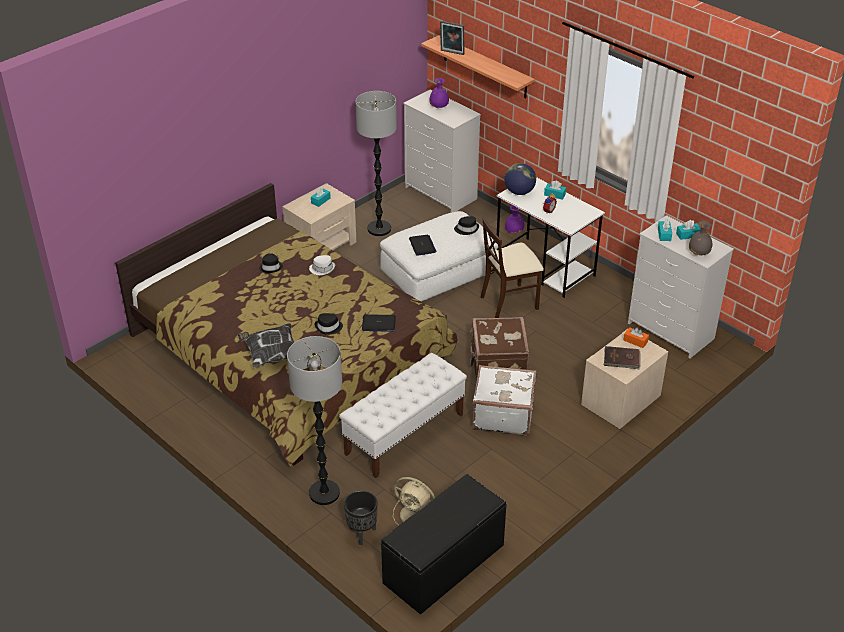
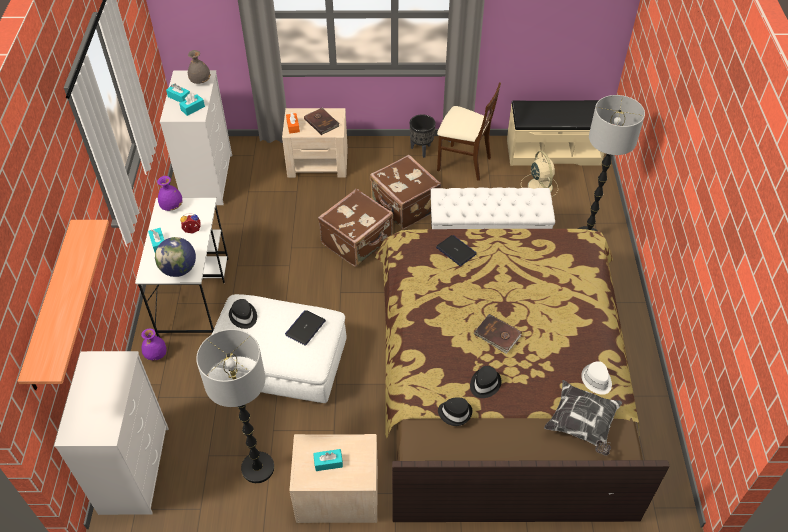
camera: 135 degrees left, 10 degrees up
(271, 354) = (572, 285): pillow -> pillow (582, 424)
(291, 294) = (497, 335): none -> brown book
(322, 268) = (439, 344): white hat -> white hat (596, 380)
(328, 327) = (500, 276): black hat -> black hat (455, 412)
(362, 534) = (586, 198): black planter -> black planter (421, 150)
(439, 107) = (98, 399): purple vase -> purple vase (172, 206)
(444, 564) = (553, 151): black bench -> beige bench
(452, 53) = (64, 329): picture frame -> none
(502, 414) = (404, 206): white suitcase -> brown suitcase
(509, 302) = (270, 286): beige chair -> beige chair (463, 163)

